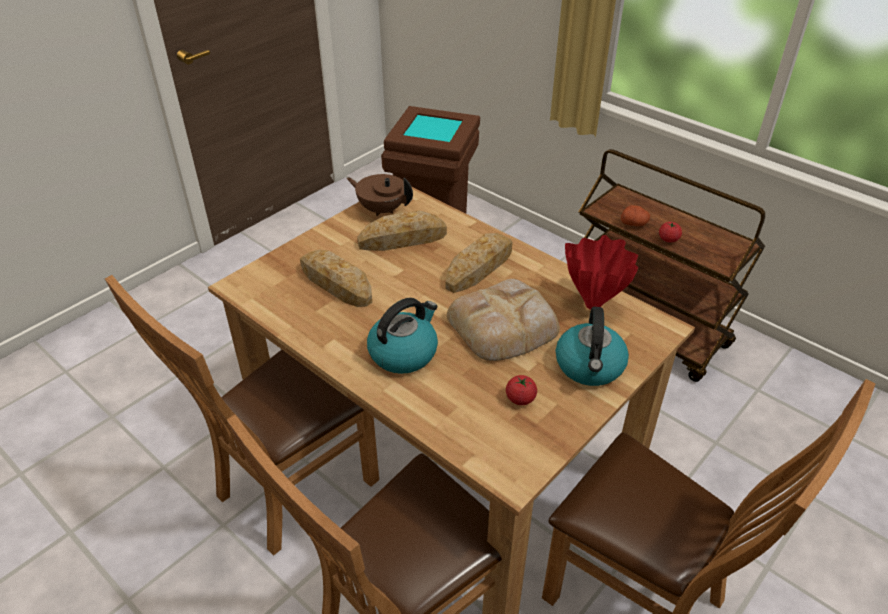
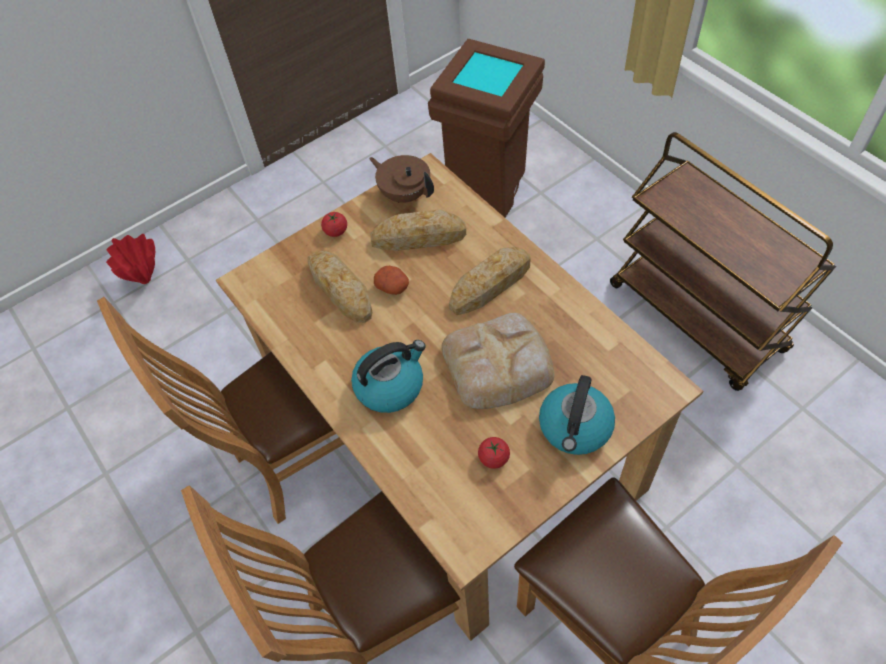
camera: 15 degrees right, 15 degrees up
(594, 305) = (601, 349): red vase -> red vase (146, 280)
(634, 223) = (690, 220): potato -> potato (393, 287)
(668, 239) = (723, 247): tomato -> tomato (336, 231)

